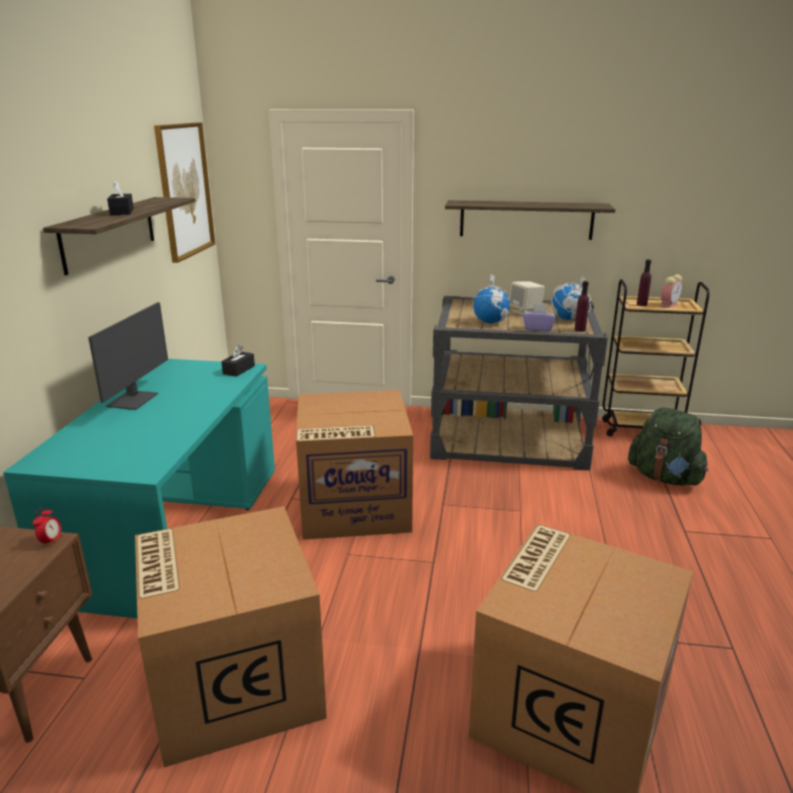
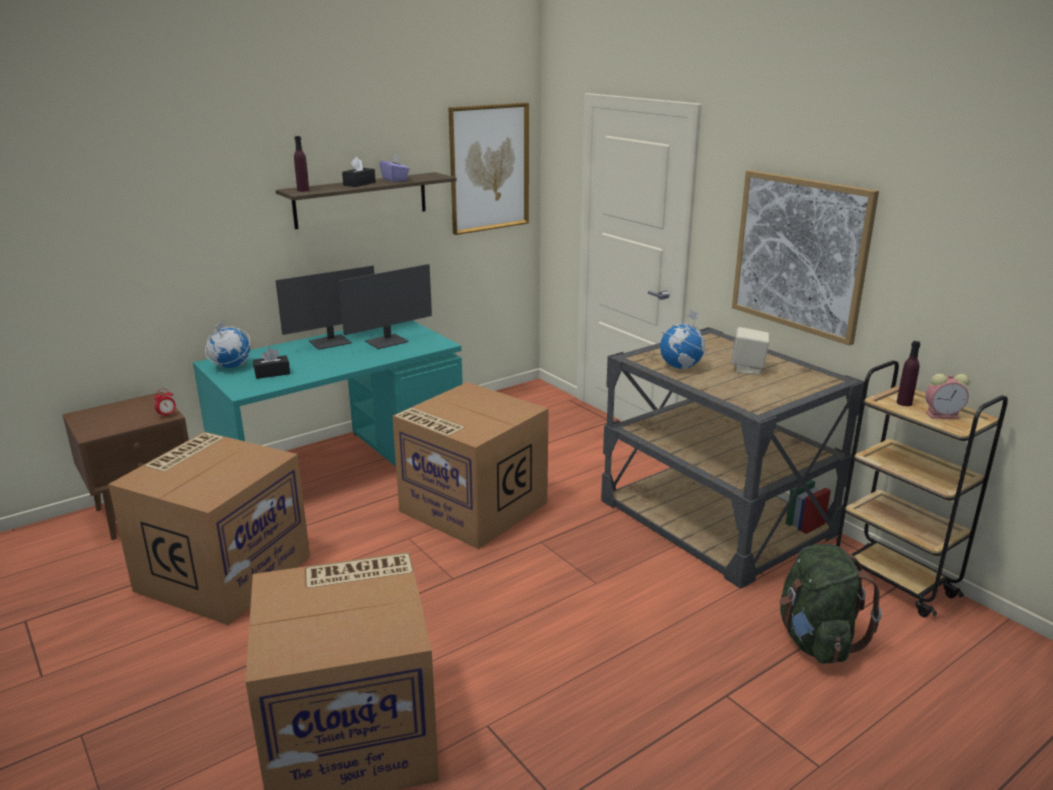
camera: 45 degrees right, 0 degrees up
(192, 381) = (387, 342): none -> monitor
(239, 370) = (433, 343): black tissue box -> black tissue box (272, 373)
(526, 220) = (800, 254): shelf -> picture
(538, 328) = (710, 388): purple tissue box -> purple tissue box (395, 179)
(568, 319) = (775, 391): globe -> globe (231, 367)
(580, 330) = (753, 404): purple bottle -> purple bottle (303, 190)

